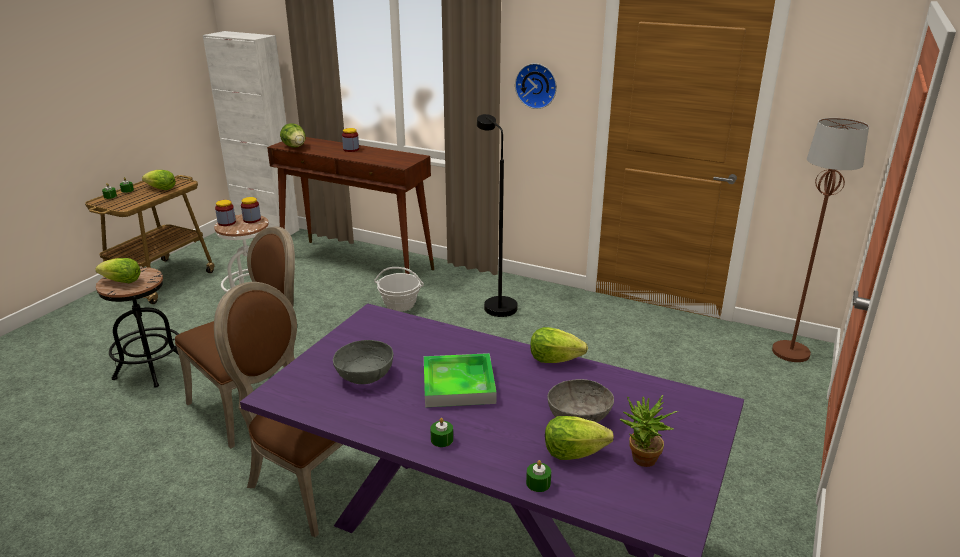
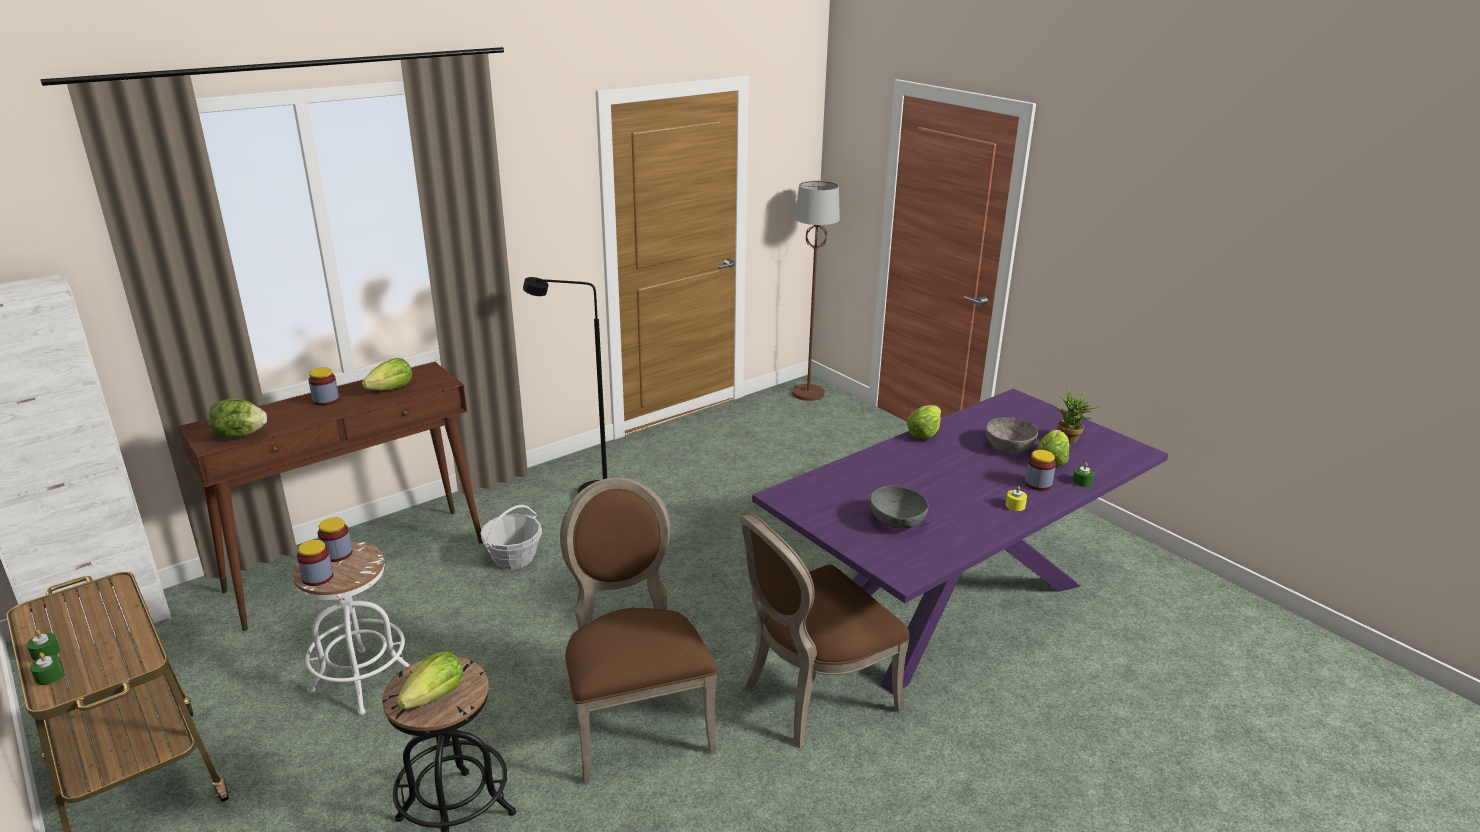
camera: 65 degrees left, 0 degrees up
(161, 189) = (100, 614): lettuce -> lettuce (391, 389)
(442, 439) = (1015, 505): green candle -> yellow candle
(458, 384) = (939, 481): tray -> none
(504, 449) = (1038, 484): none -> jar
(537, 85) = (534, 228): wall clock -> none

